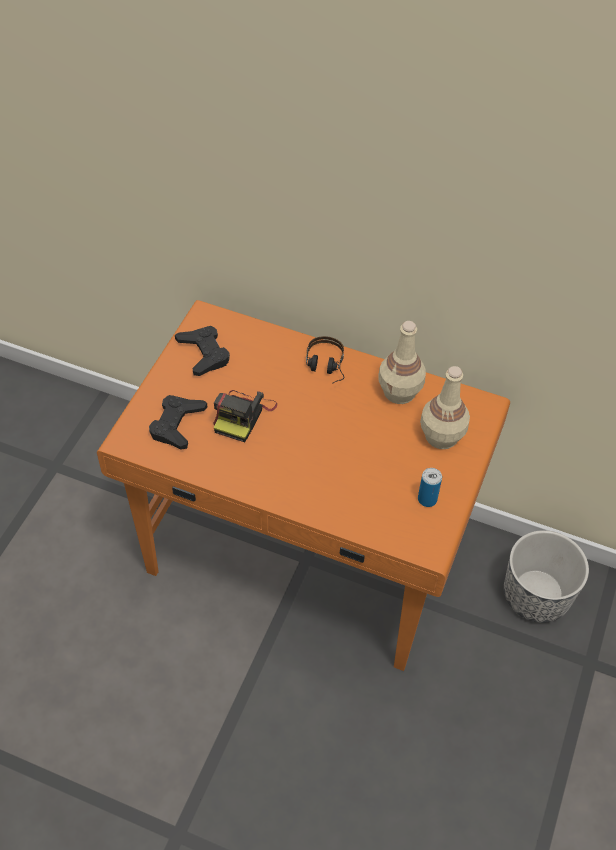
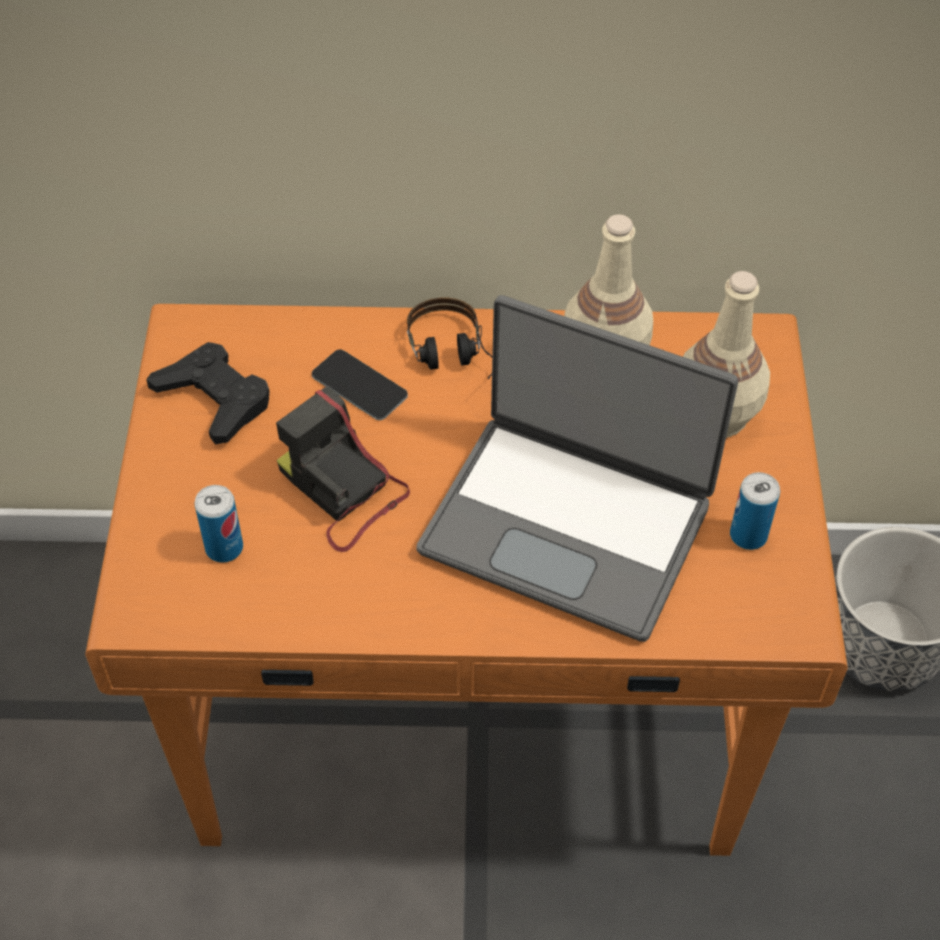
camera: 20 degrees left, 0 degrees up
(177, 424) = (224, 548): black game controller -> can
(243, 415) = (342, 491): camera -> camera turned 135 degrees clockwise
(274, 368) = (359, 385): none -> phone
(342, 465) = (568, 524): none -> laptop

